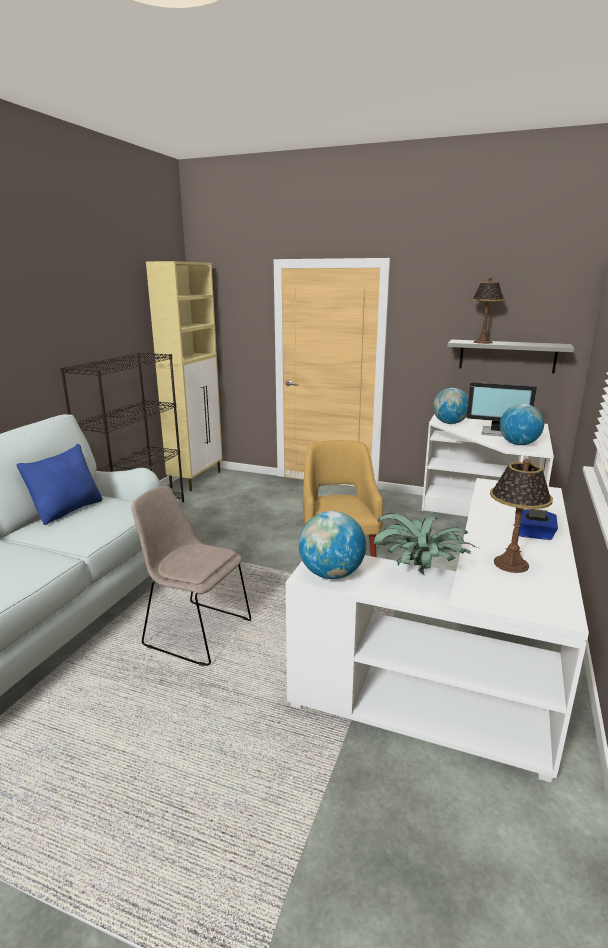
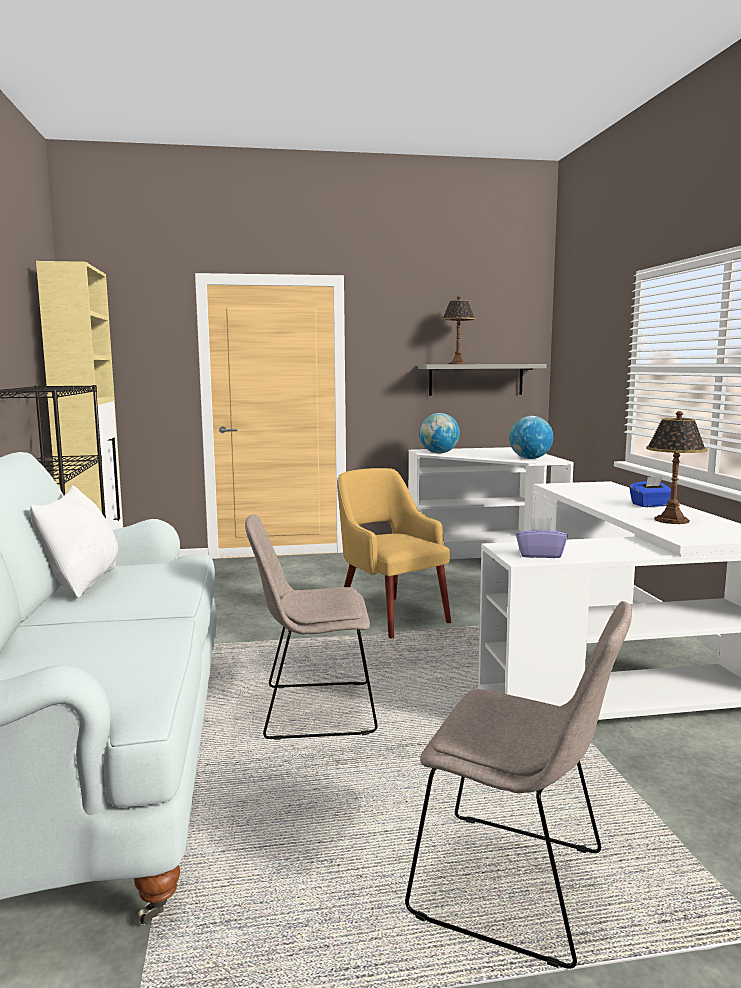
camera: 30 degrees left, 10 degrees down
(68, 510) = (81, 582): blue pillow -> white pillow
(143, 840) = (517, 887): none -> beige chair
(331, 574) = (539, 555): globe -> purple tissue box
(419, 572) = (606, 541): potted plant -> none
(497, 432) = (495, 454): monitor -> none

